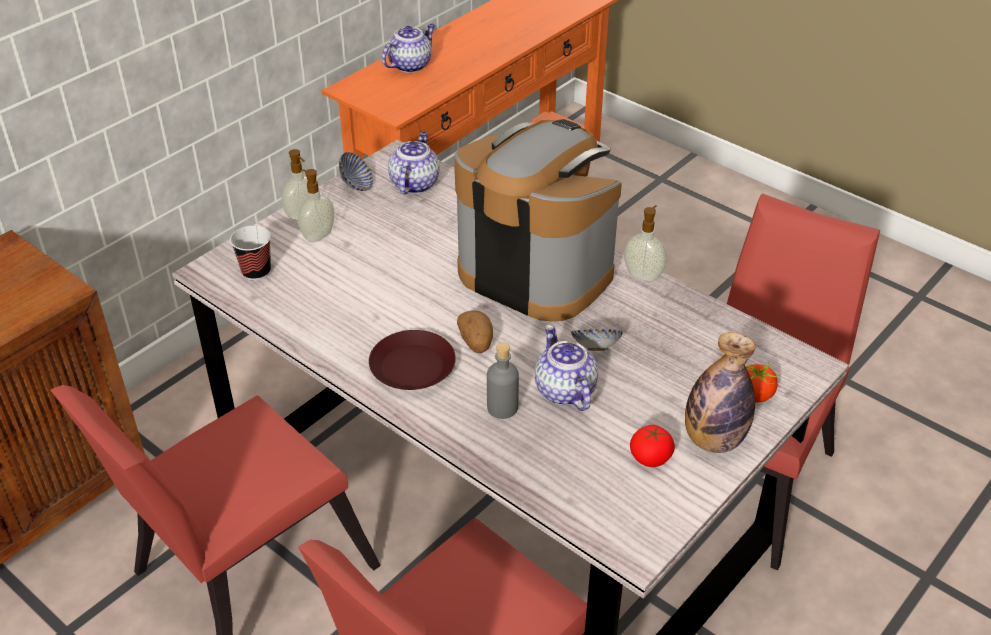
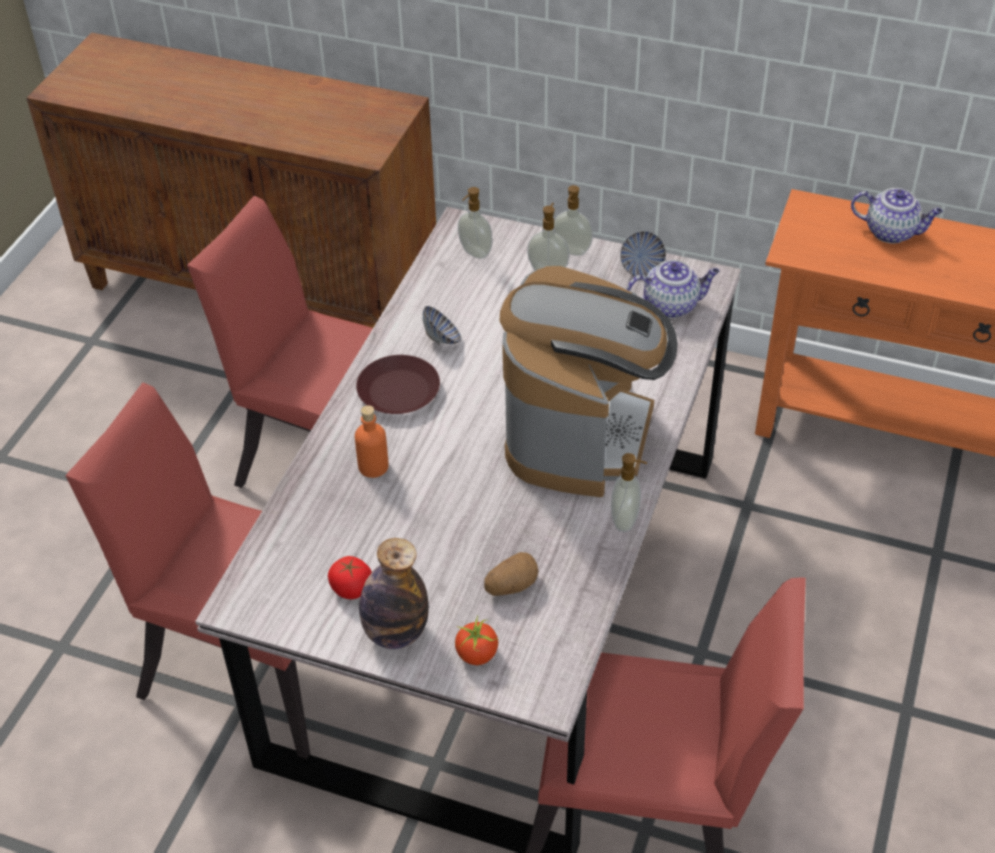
camera: 70 degrees right, 5 degrees up
(256, 272) = (474, 252): cup -> soap dispenser
(476, 342) = (452, 423): potato -> potato (511, 586)
(502, 407) = (373, 466): grey bottle -> orange bottle
(564, 390) = (415, 503): teapot -> none
(595, 348) = (487, 510): bowl -> bowl (442, 338)

